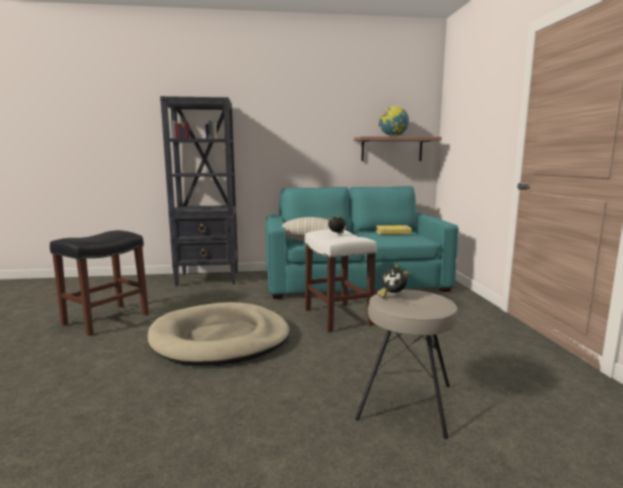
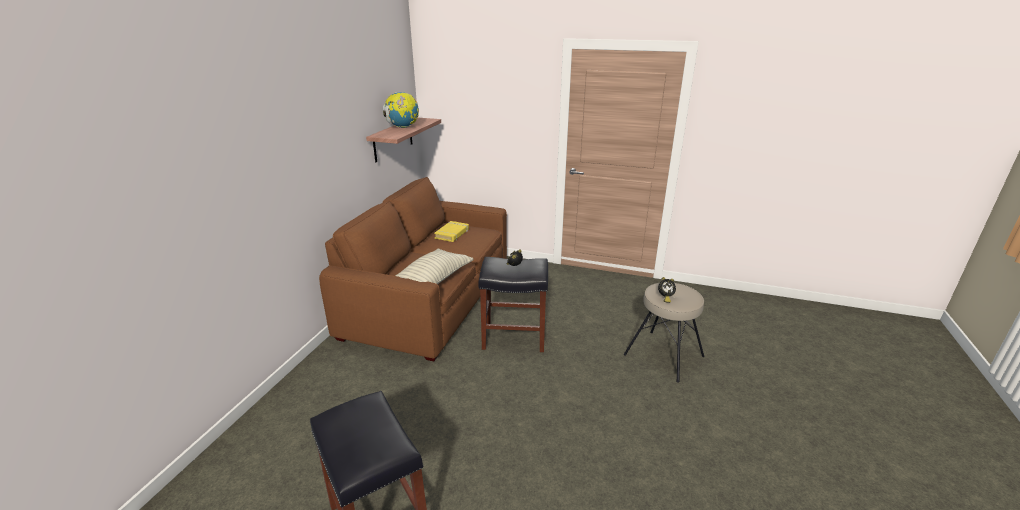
camera: 65 degrees left, 15 degrees up
(208, 279) = (299, 398): black bookcase -> none
(220, 339) = (517, 421): beige dog bed -> none
(337, 316) = (513, 337): white stool -> black stool
(353, 281) = (430, 298): turquoise sofa -> brown sofa

